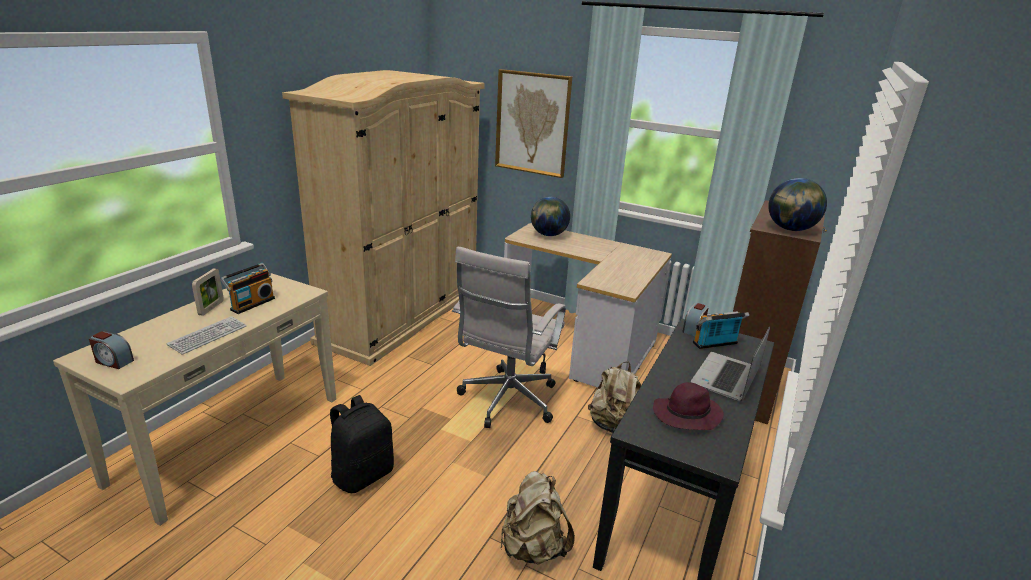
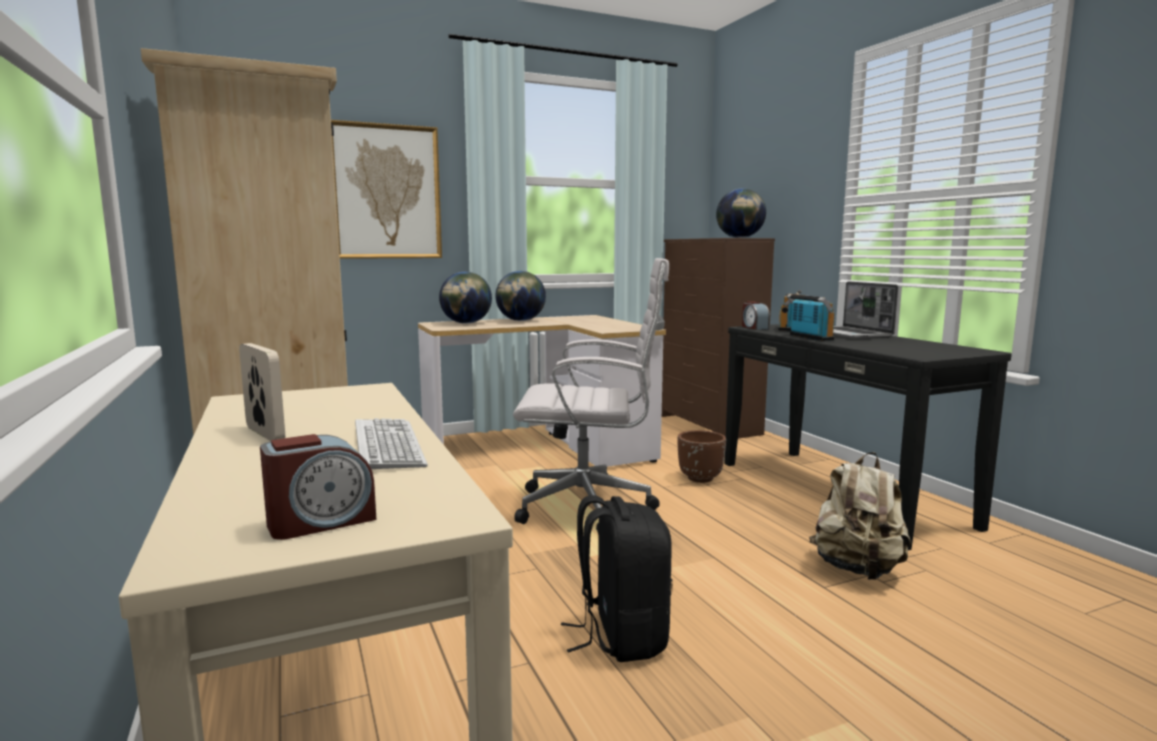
camera: 50 degrees left, 15 degrees down
(251, 304) = (324, 413): radio -> radio (809, 337)
(506, 402) = (591, 507): white office chair -> white office chair turned 60 degrees counterclockwise
(589, 244) = (521, 320): none -> globe
(614, 426) = (700, 478): beige backpack -> brown planter
(686, 416) = (902, 346): purple hat -> none

